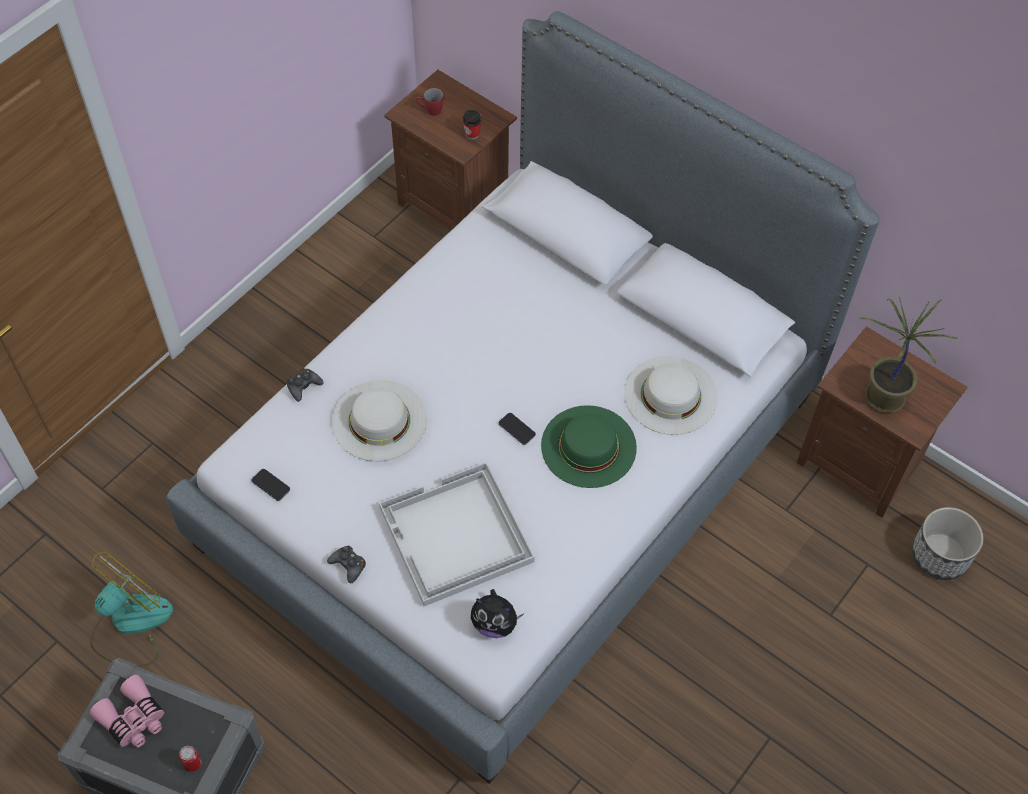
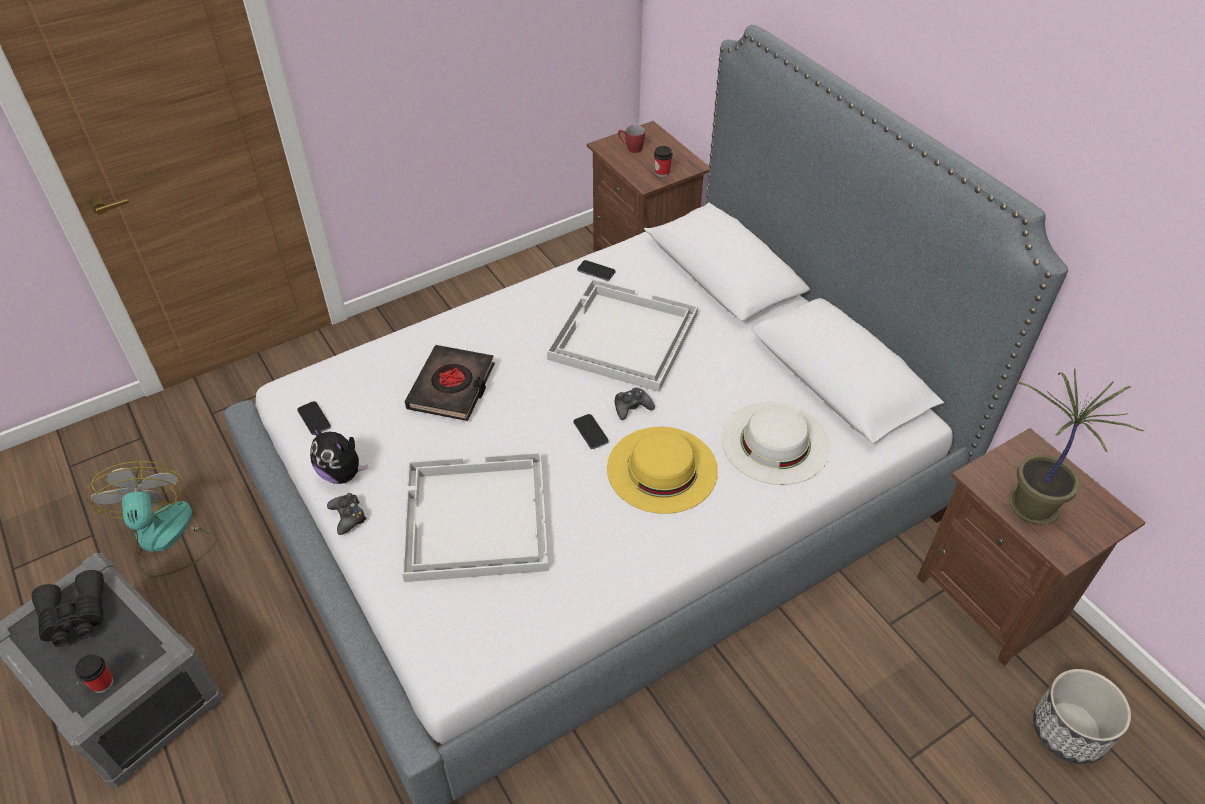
camera: 20 degrees right, 10 degrees down
(130, 624) = (165, 539): fan -> fan turned 75 degrees counterclockwise
(133, 719) = (75, 617): pink binoculars -> black binoculars
(192, 763) = (102, 683): can -> cup
(303, 386) = (396, 340): black game controller -> black game controller (632, 407)
(379, 420) = (452, 387): white hat -> black book
(453, 263) = (596, 271): none -> phone
(494, 624) = (473, 625): plush toy -> plush toy (342, 473)
(505, 327) = (622, 337): none -> white tray
(588, 446) = (662, 469): green hat -> yellow hat

